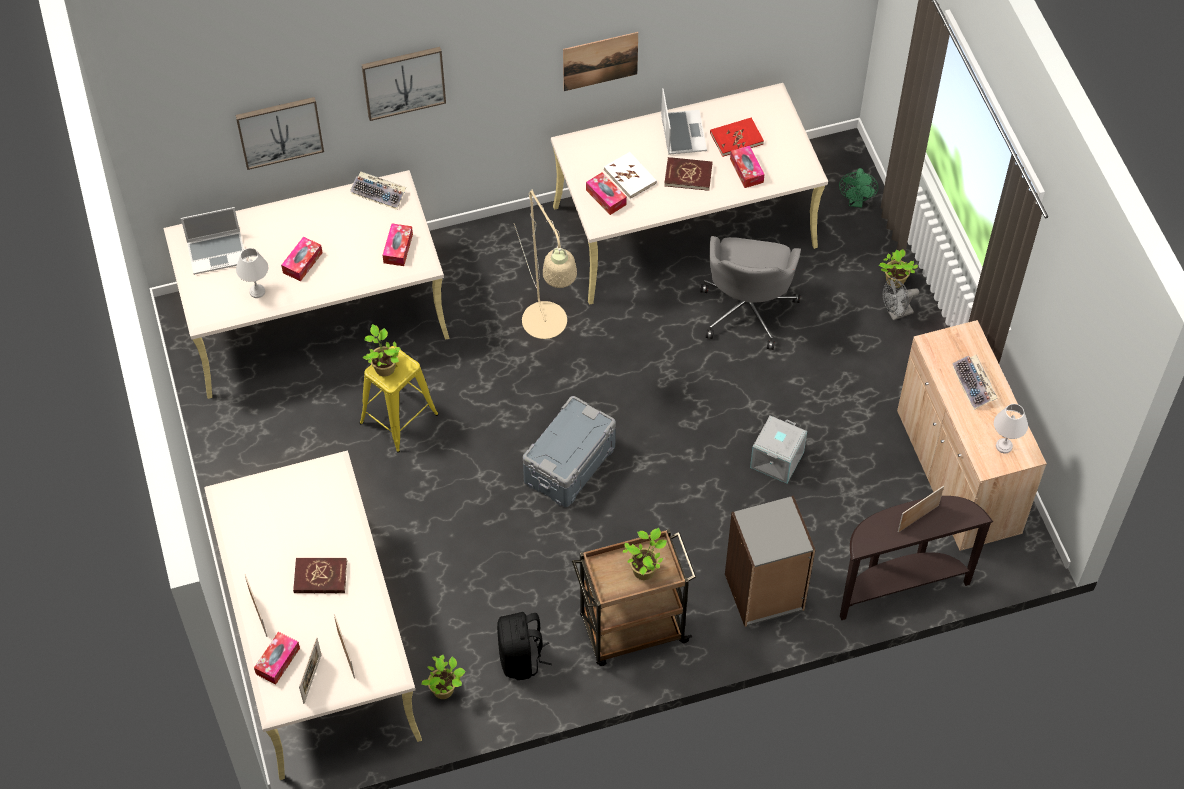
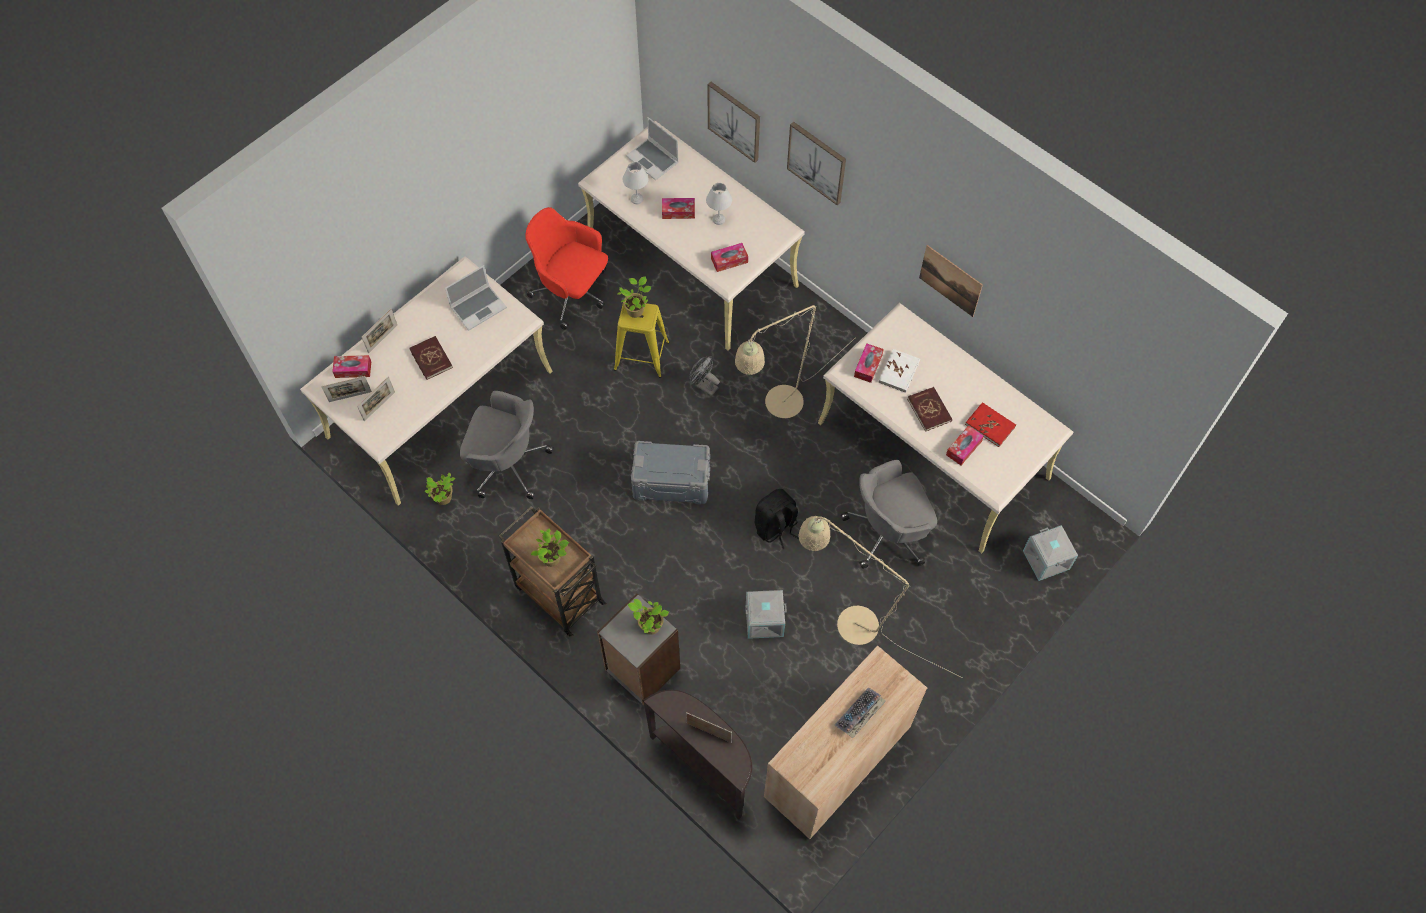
camera: 60 degrees right, 5 degrees up
(270, 445) = (572, 293): none -> red office chair
(379, 193) = (769, 224): keyboard -> none
(443, 607) = (507, 463): none -> grey office chair
(521, 658) = (495, 534): black backpack -> black backpack (776, 527)
(682, 133) = (967, 386): laptop -> laptop (478, 307)
(819, 390) = (847, 620): none -> beige floor lamp
(856, 201) = (1047, 560): green fan -> grey storage box
(894, 281) = (989, 626): potted plant -> potted plant (649, 625)
(896, 313) = (959, 642): grey fan -> grey fan (704, 386)
(1003, 446) = (813, 766): white table lamp -> white table lamp (718, 219)

